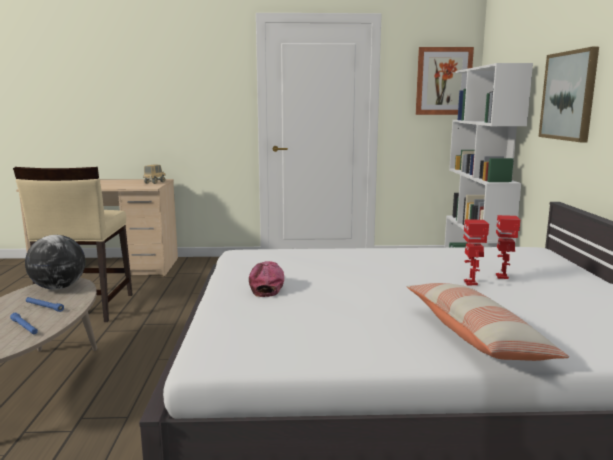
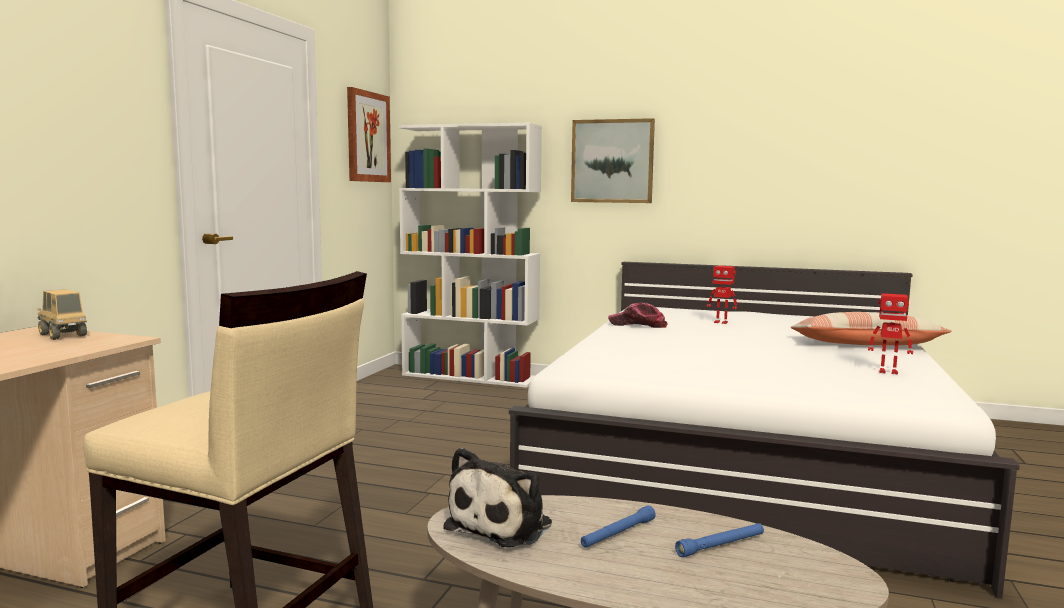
camera: 70 degrees left, 5 degrees down
(59, 288) = (503, 524): globe -> plush toy
(266, 285) = (727, 372): cap -> cap (638, 325)
(471, 283) = (737, 329): toy robot -> toy robot (888, 372)

